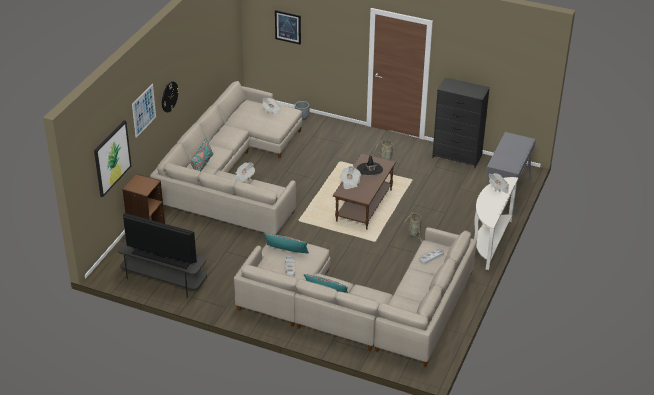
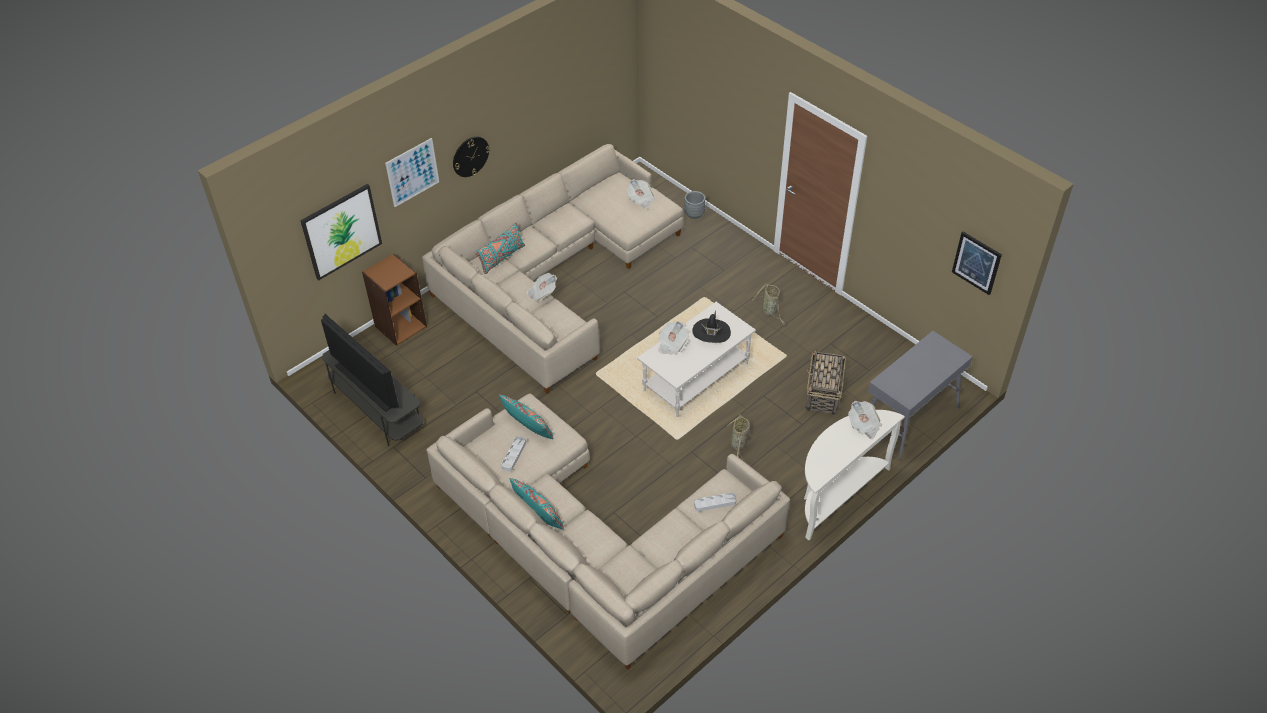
camera: 25 degrees right, 10 degrees up
(288, 26) = (690, 86): picture -> picture (976, 262)
(363, 205) = (695, 376): brown coffee table -> white coffee table
(447, 194) = (823, 394): none -> basket
(457, 156) = (873, 337): black dresser -> none

